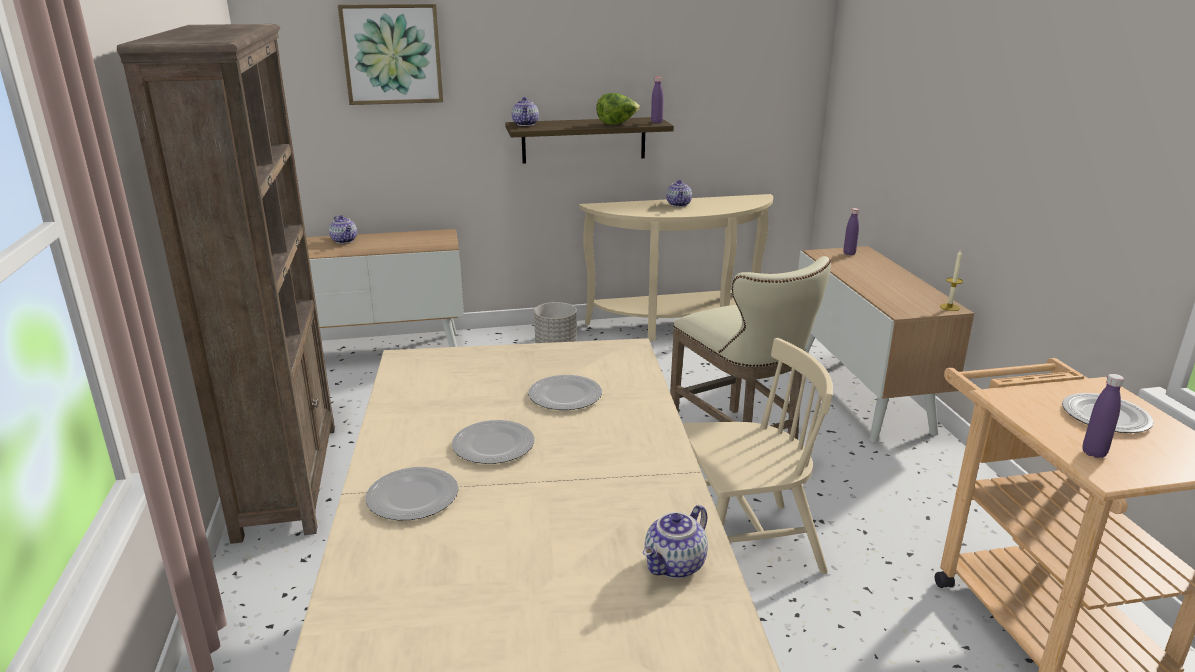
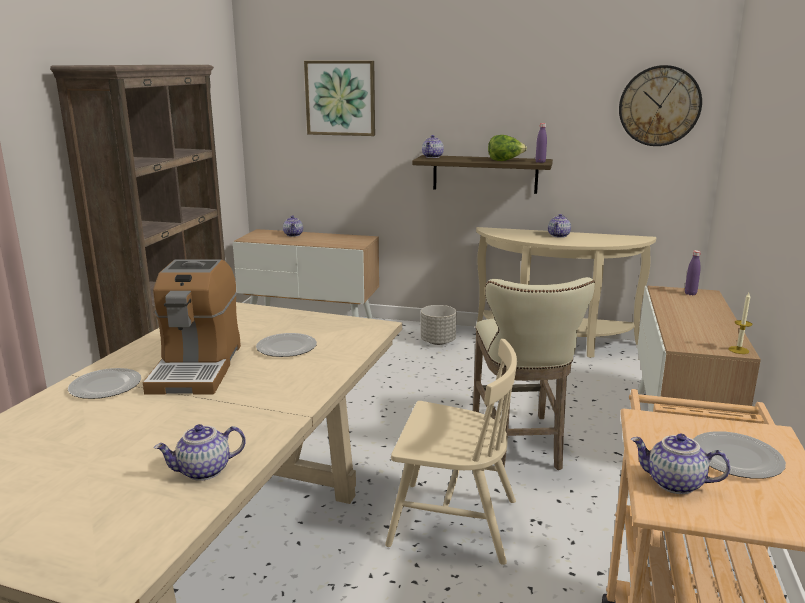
camera: 25 degrees right, 5 degrees down
(494, 444) = (197, 367): plate -> coffee machine
(768, 51) = (659, 106): none -> wall clock
(1094, 453) = (674, 484): purple bottle -> teapot

